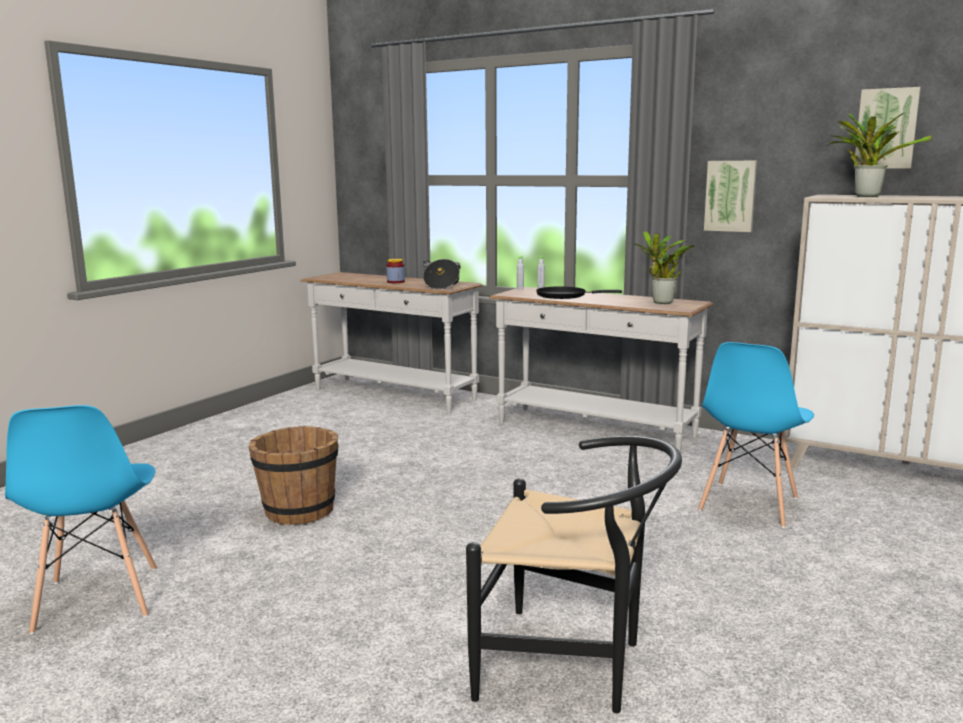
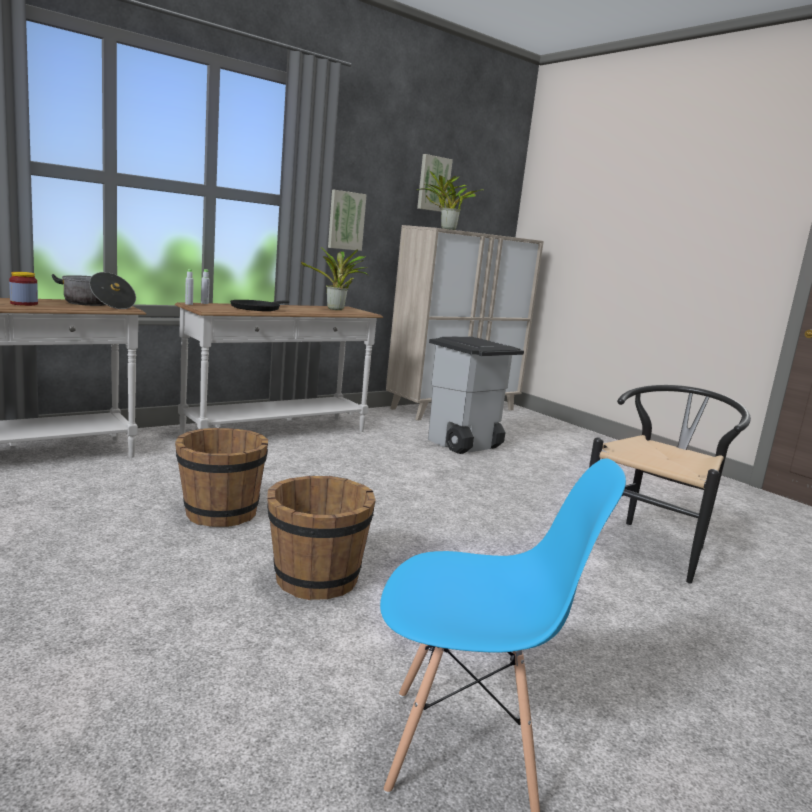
camera: 70 degrees left, 0 degrees up
(380, 460) = (220, 513): none -> brown bucket
(748, 504) = (463, 445): blue chair -> grey trash can

